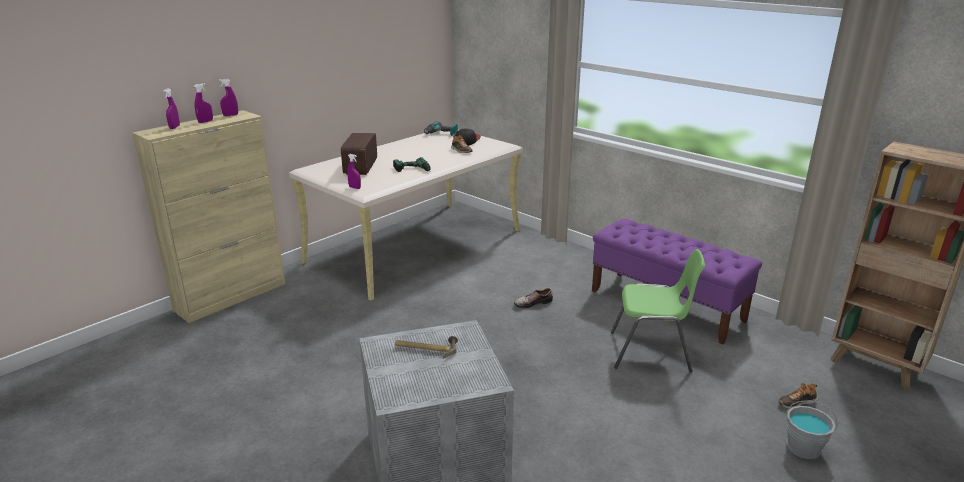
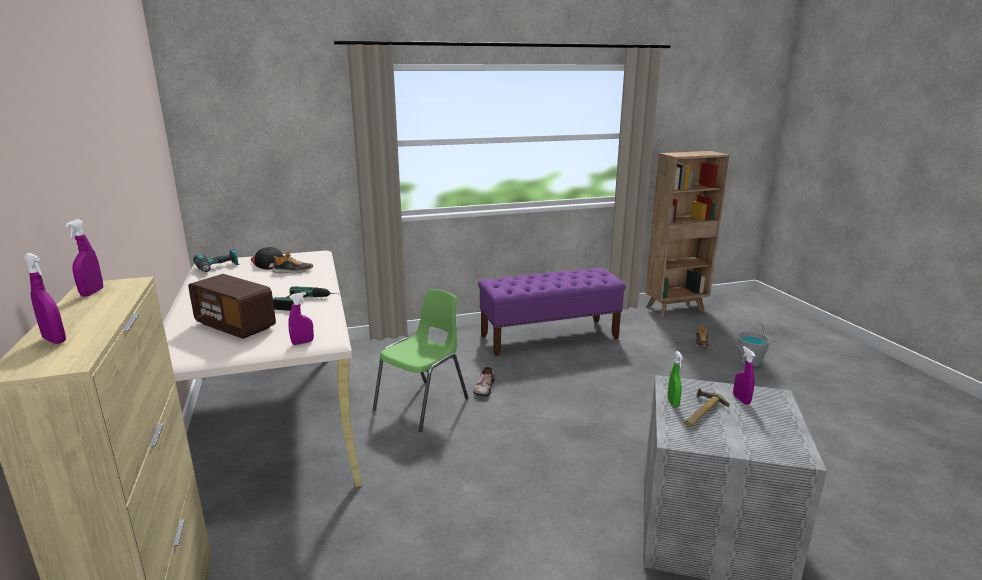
camera: 60 degrees left, 5 degrees down
(205, 121) = (83, 313): purple spray bottle -> purple spray bottle (741, 400)
(432, 334) = (673, 403): none -> green spray bottle
(651, 352) = (609, 366): green chair -> green chair (423, 404)

